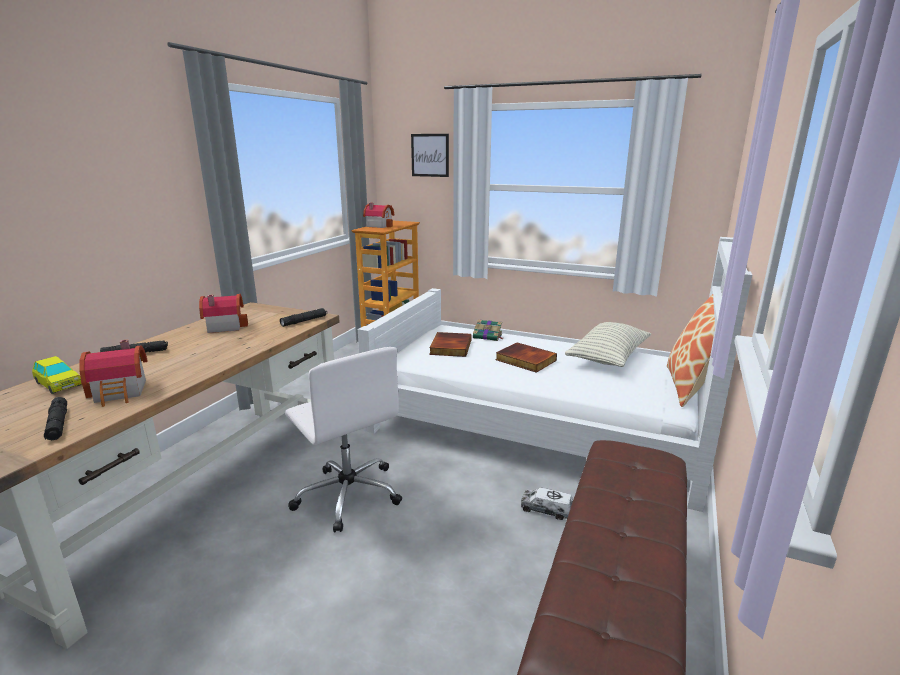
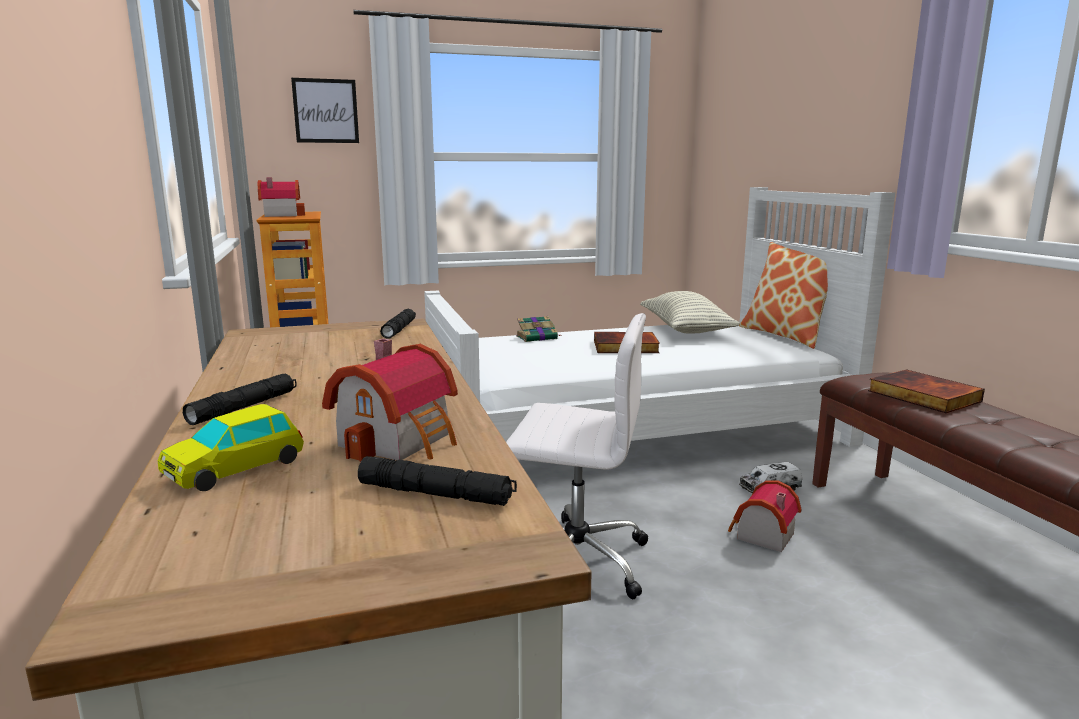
camera: 40 degrees left, 5 degrees down
(59, 384) = (235, 469): toy car -> toy car turned 135 degrees clockwise
(224, 326) = (288, 355): toy house -> toy house (761, 535)
(449, 347) = (522, 353): book -> book (922, 396)

